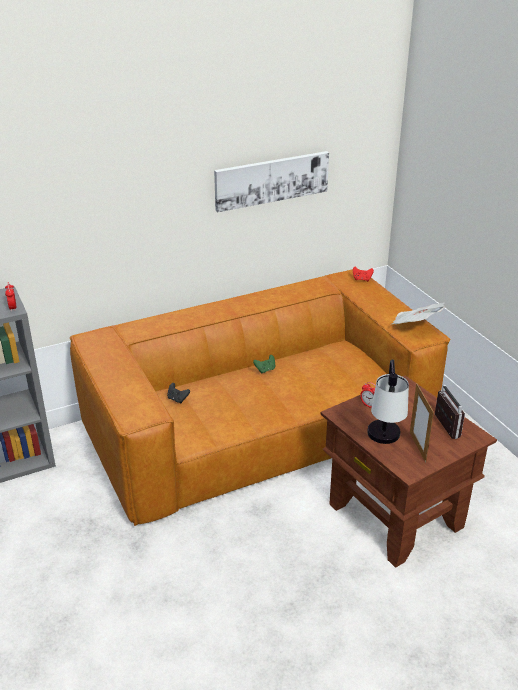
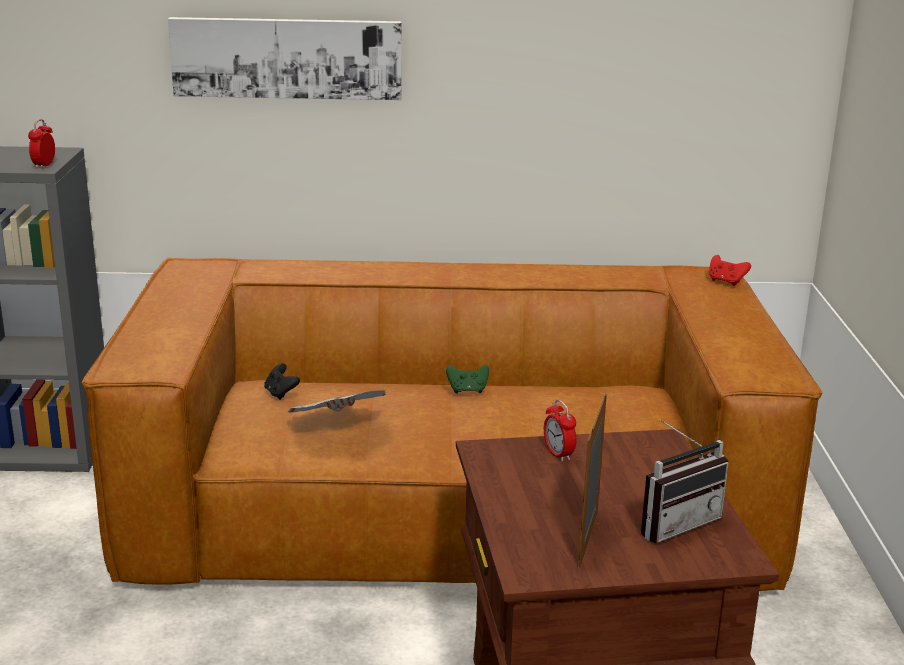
camera: 25 degrees right, 10 degrees down
(271, 180) = (565, 55): picture -> picture (287, 58)
(384, 444) = (525, 517): table lamp -> none
(415, 325) = (766, 359): newspaper -> newspaper (336, 427)
(442, 427) = (674, 522): radio -> radio turned 45 degrees clockwise

